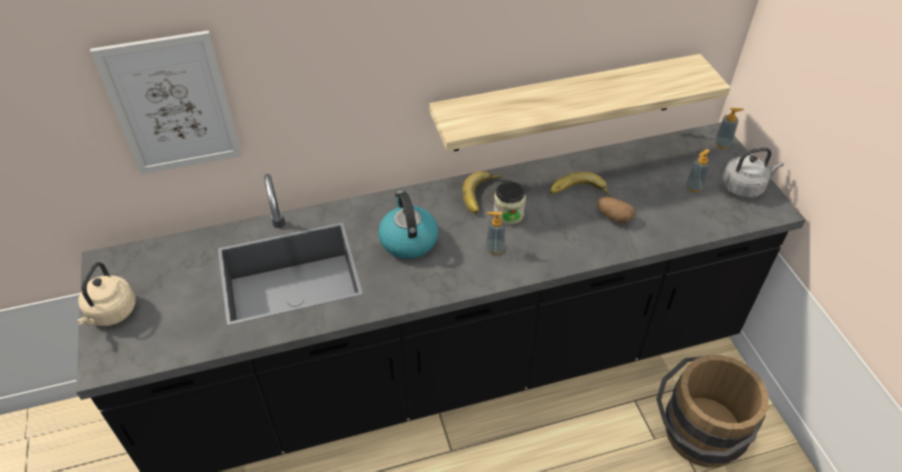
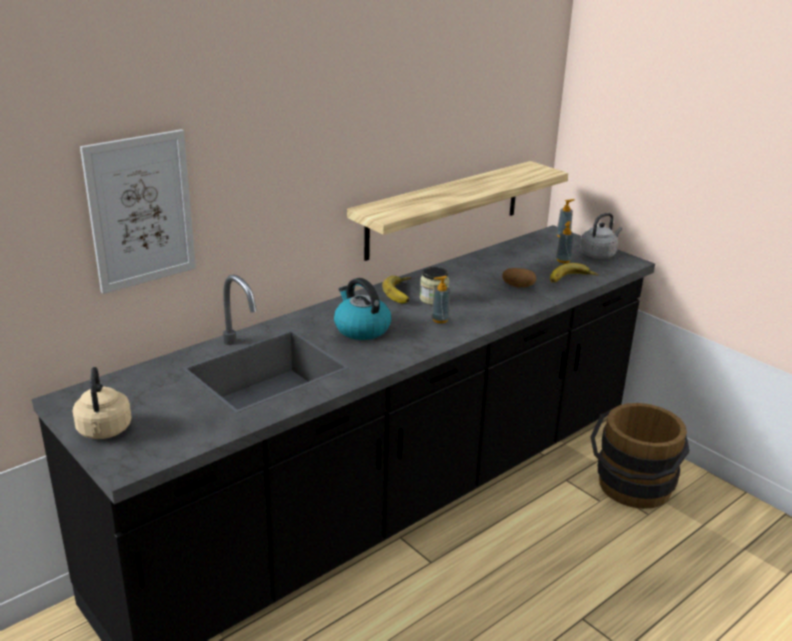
camera: 25 degrees left, 20 degrees down
(578, 192) = (479, 278): banana -> banana (572, 279)

